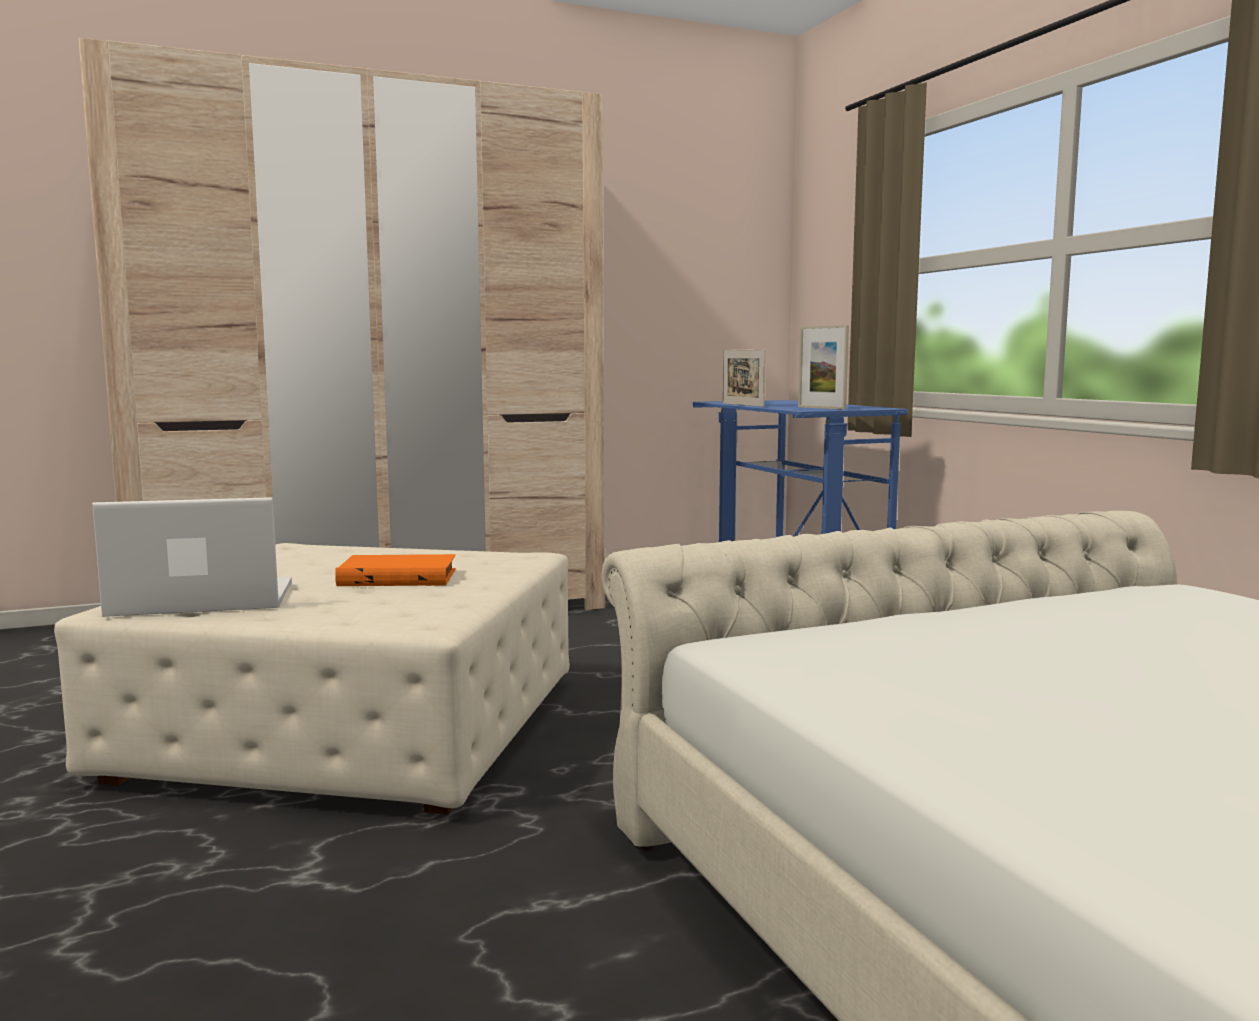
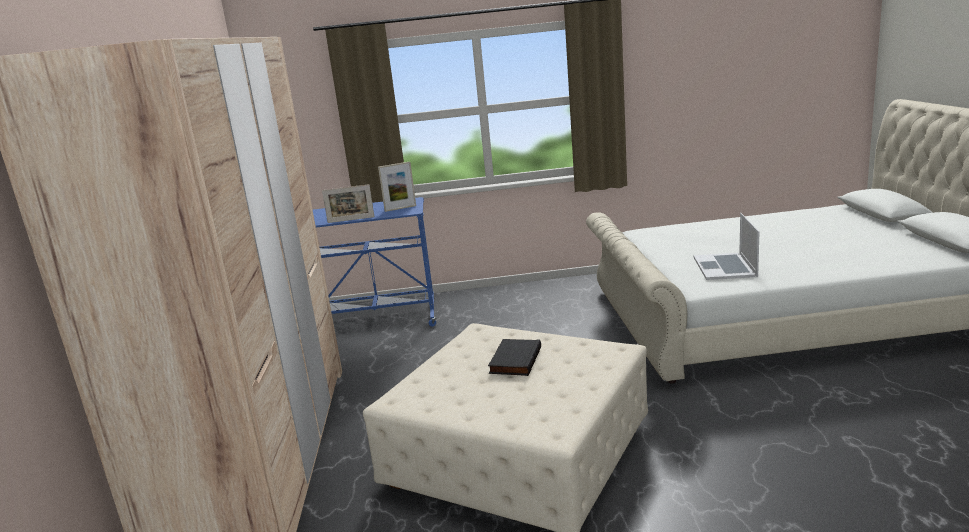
camera: 70 degrees left, 10 degrees up
(202, 599) = (544, 411): laptop -> laptop (725, 267)
(399, 577) = (514, 360): orange book -> black book

